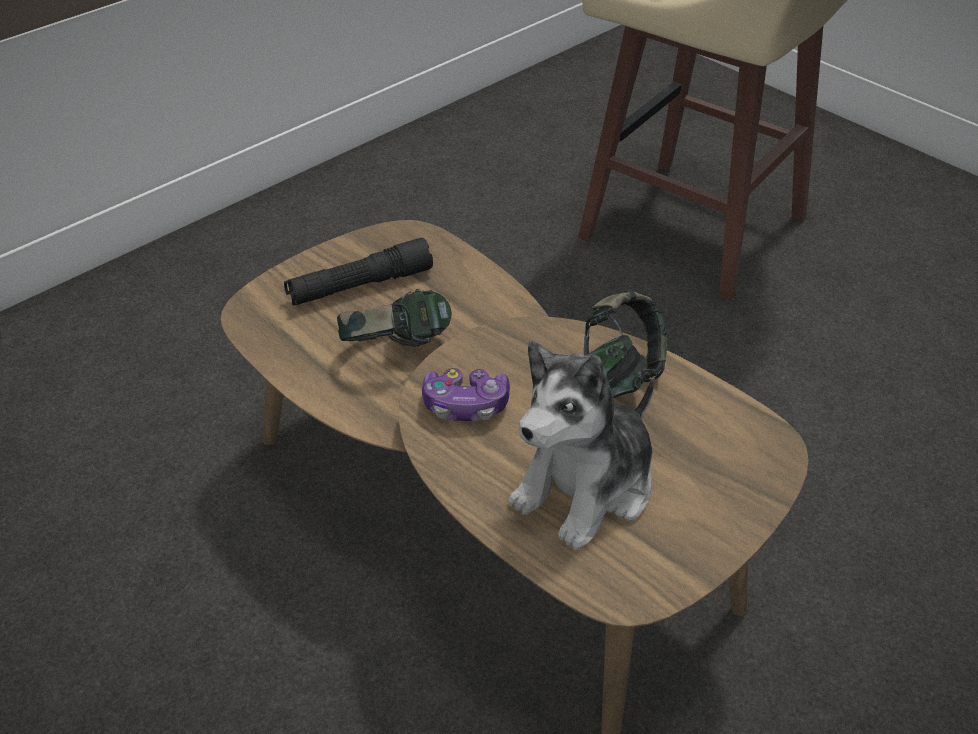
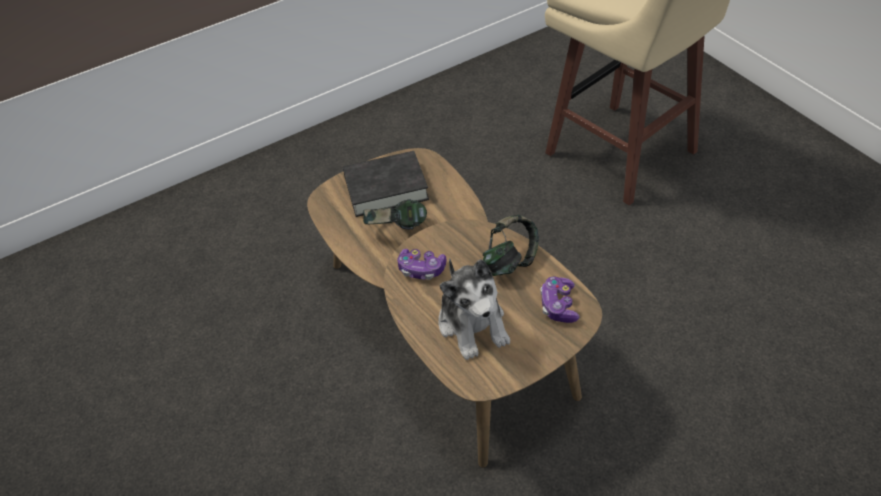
camera: 15 degrees right, 5 degrees up
(360, 286) = (386, 188): black flashlight -> black book
(586, 487) = (473, 324): plush toy -> plush toy turned 75 degrees counterclockwise
(727, 439) = (558, 305): none -> game controller

